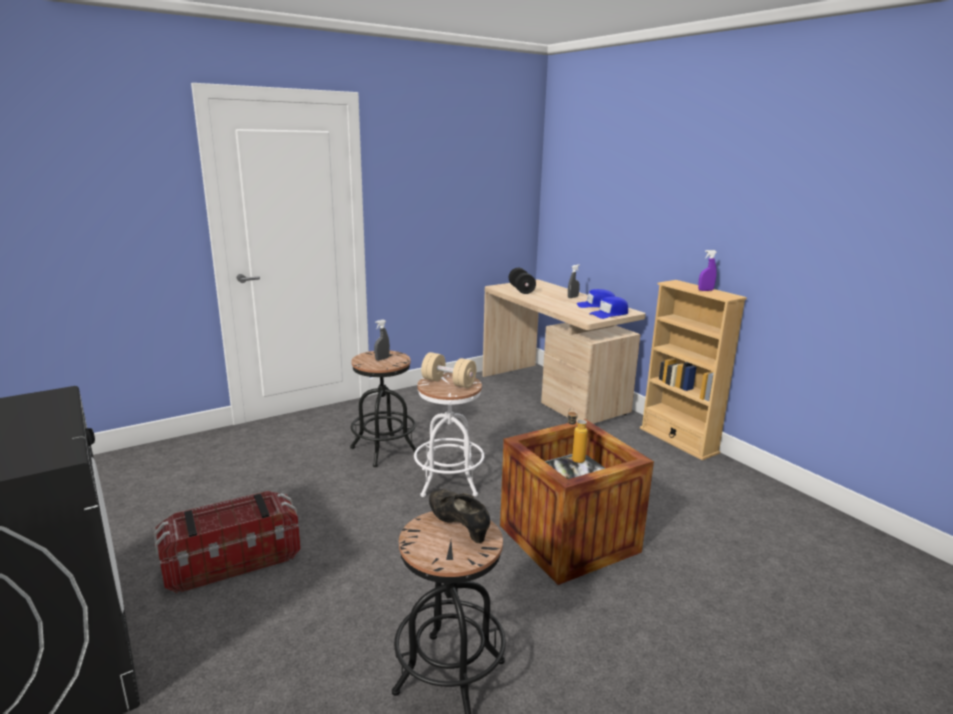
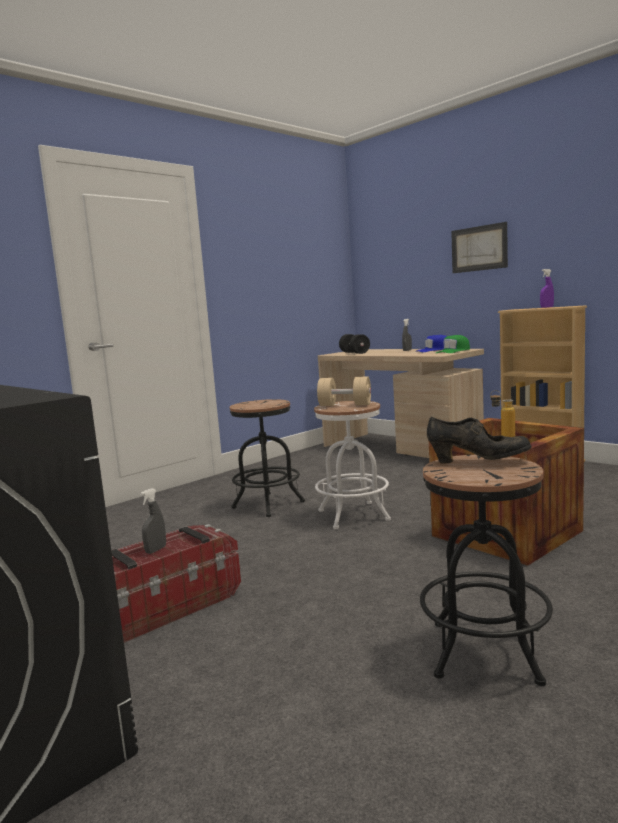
camera: 10 degrees left, 10 degrees down
(382, 359) = (260, 403): grey spray bottle -> grey spray bottle (156, 550)
(458, 526) = (478, 462): black shoe -> black shoe turned 150 degrees clockwise
(609, 314) = (453, 351): blue cap -> green cap
(657, 205) = (479, 248): none -> picture

